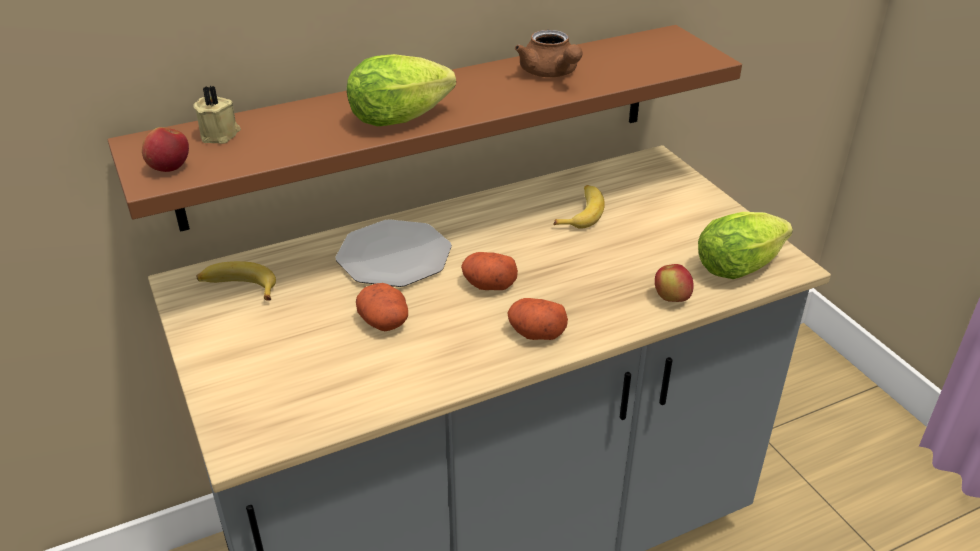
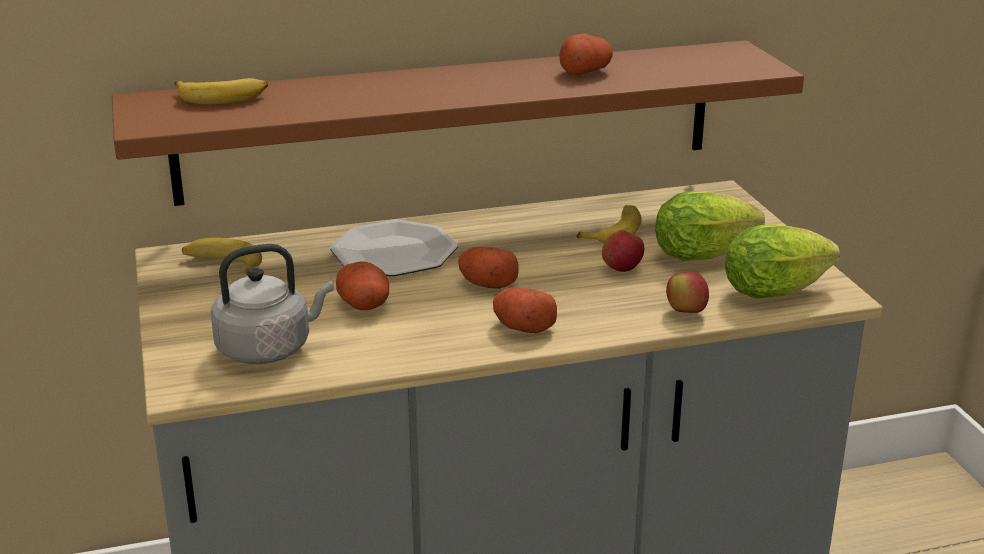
camera: 10 degrees right, 10 degrees down
(170, 168) = (163, 118): apple -> apple (622, 269)
(220, 134) = (222, 97): beige candle -> banana
(310, 386) = (269, 348): none -> grey kettle
(405, 118) = (413, 96): lettuce -> lettuce (708, 255)
(551, 73) = (585, 71): brown teapot -> potato

